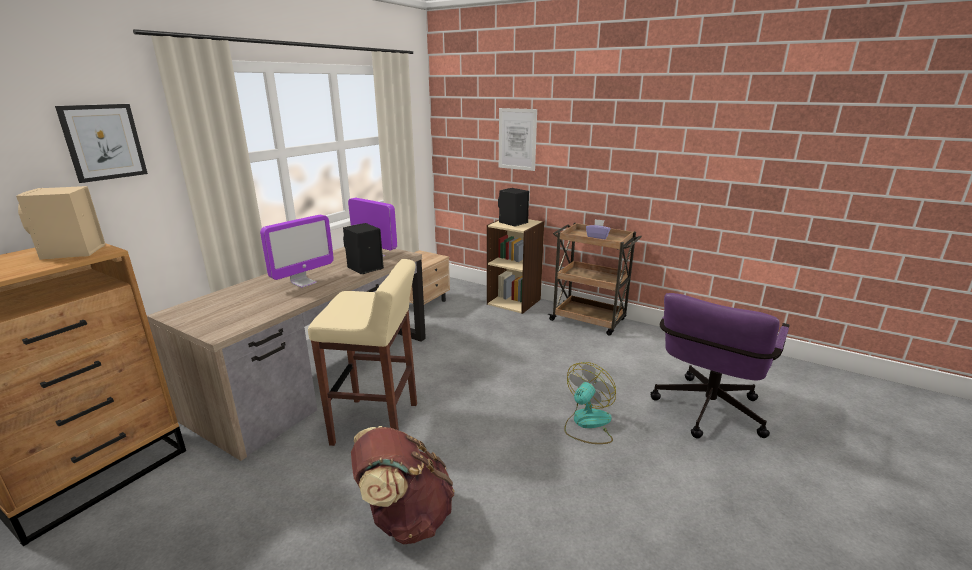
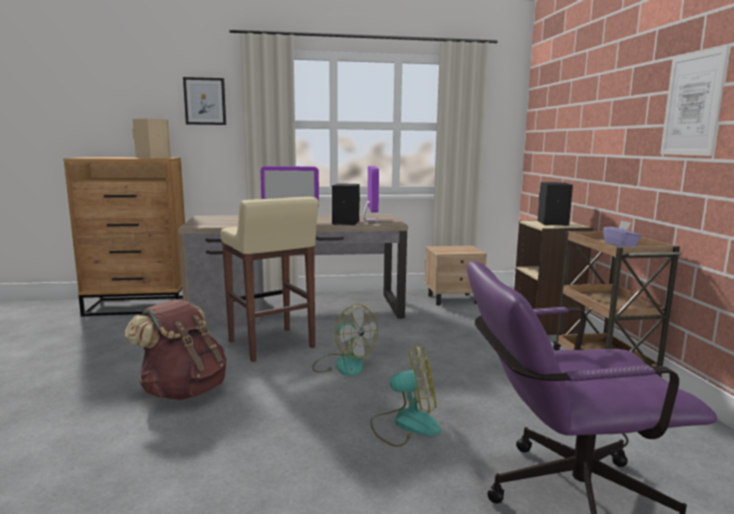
camera: 50 degrees right, 10 degrees down
(467, 405) = (343, 364): none -> fan
(517, 139) = (582, 125): picture -> picture (692, 104)

